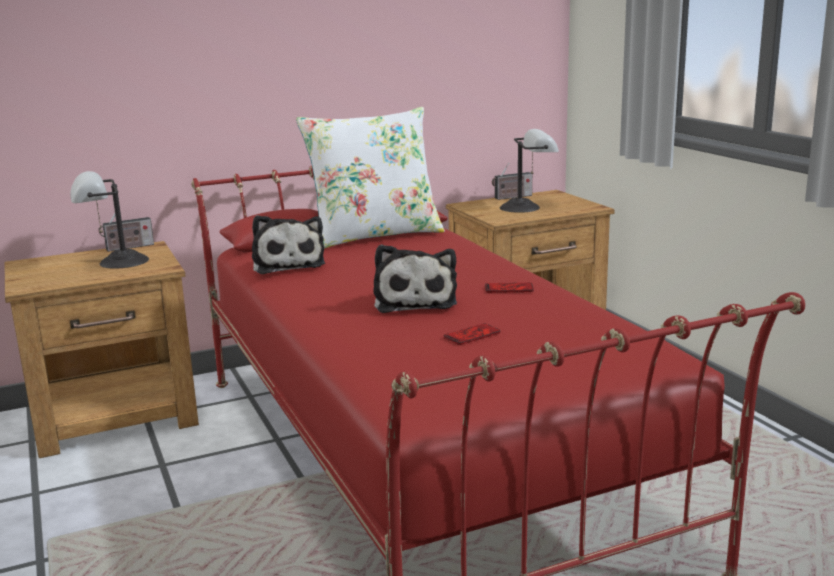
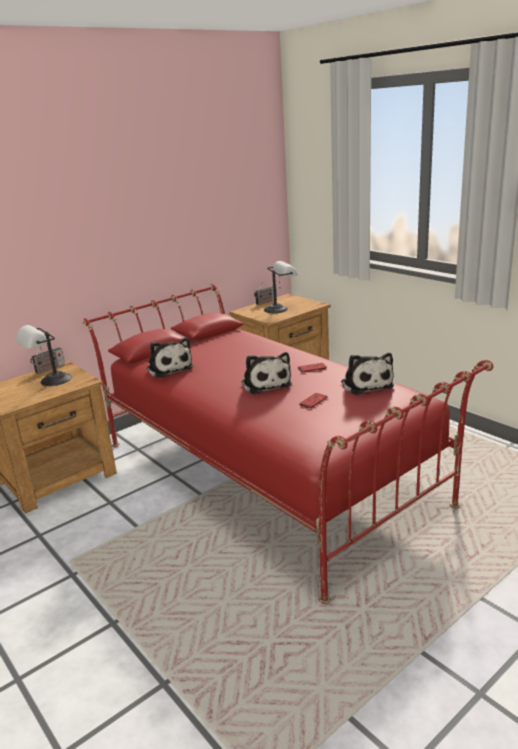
camera: 15 degrees left, 5 degrees up
(374, 235) = (206, 341): white pillow -> none
(584, 323) = (366, 384): none -> plush toy

